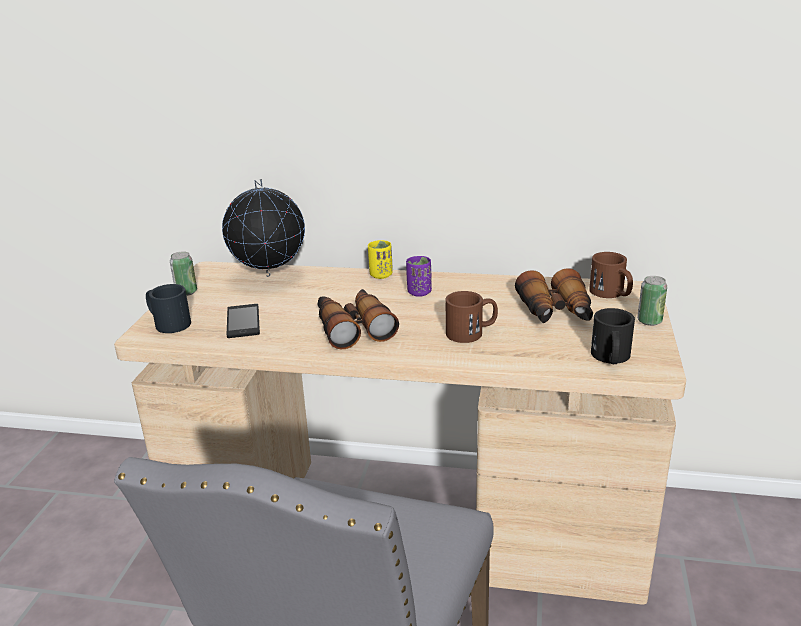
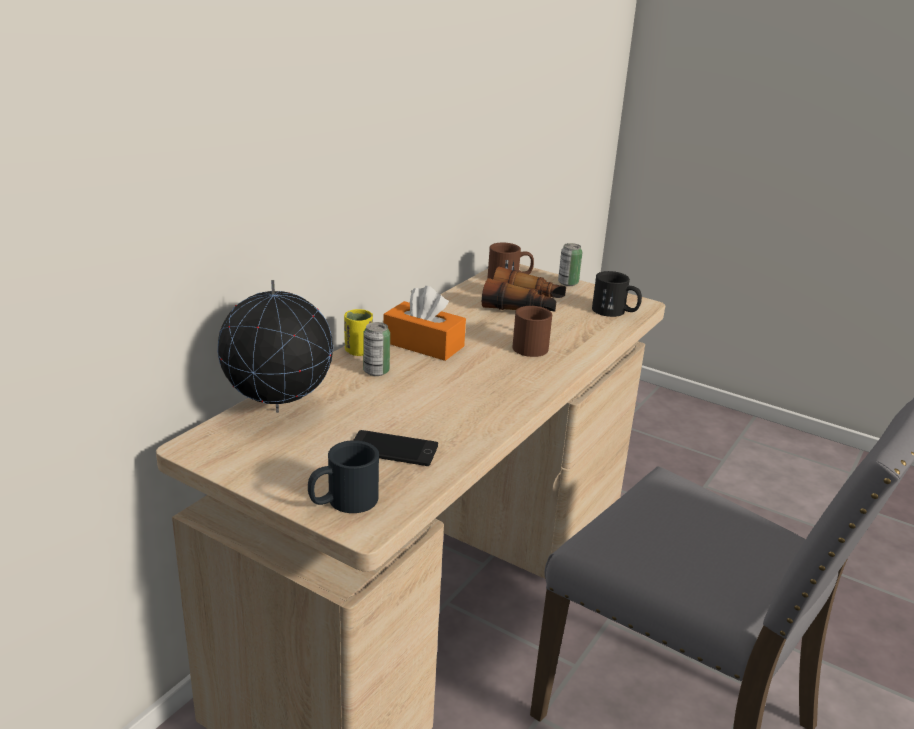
camera: 70 degrees left, 0 degrees up
(186, 292) = (257, 475): can -> can (376, 371)
(353, 327) = (470, 392): binoculars -> none
(419, 292) = (423, 344): purple cup -> orange tissue box

